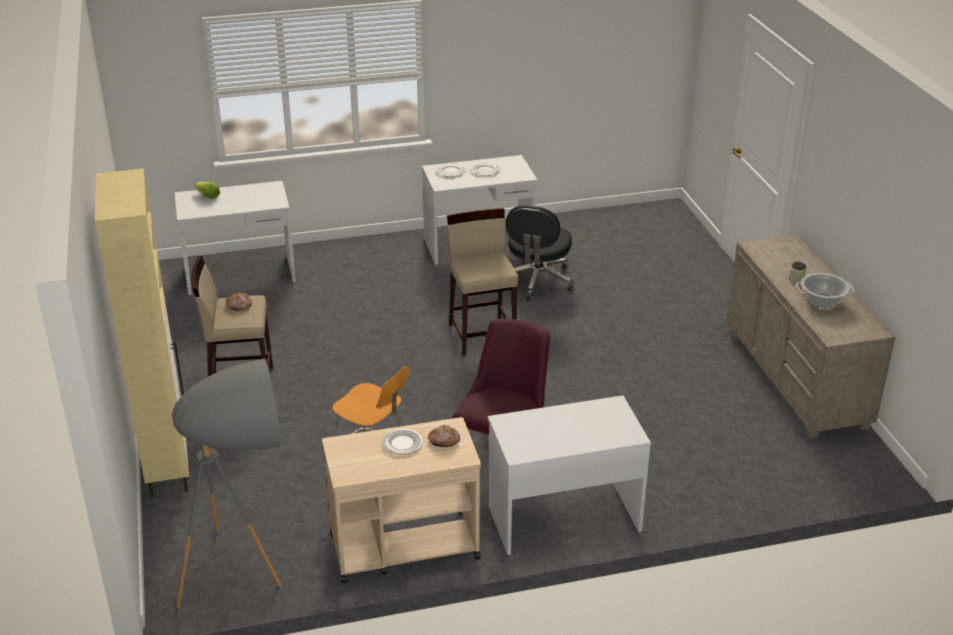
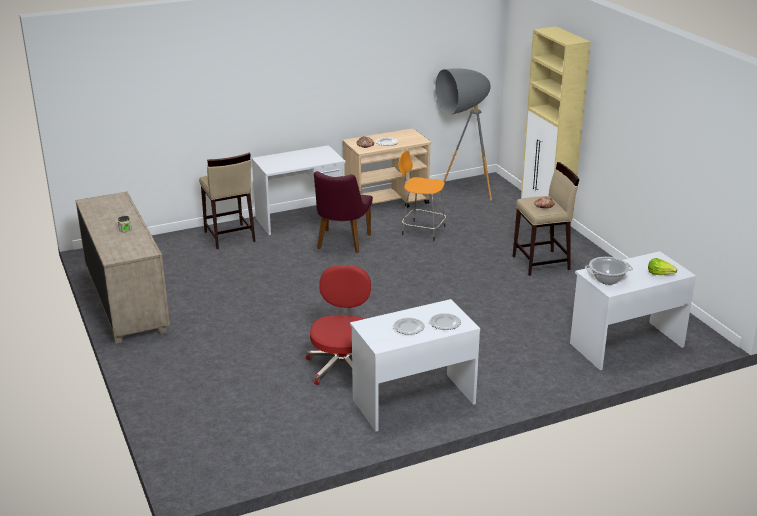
camera: 170 degrees right, 5 degrees down
(482, 335) = (379, 312): beige stool -> beige stool (229, 237)
(537, 281) = (342, 366): black office chair -> red office chair
(822, 301) = (113, 216): cooking pot -> cooking pot (607, 279)

